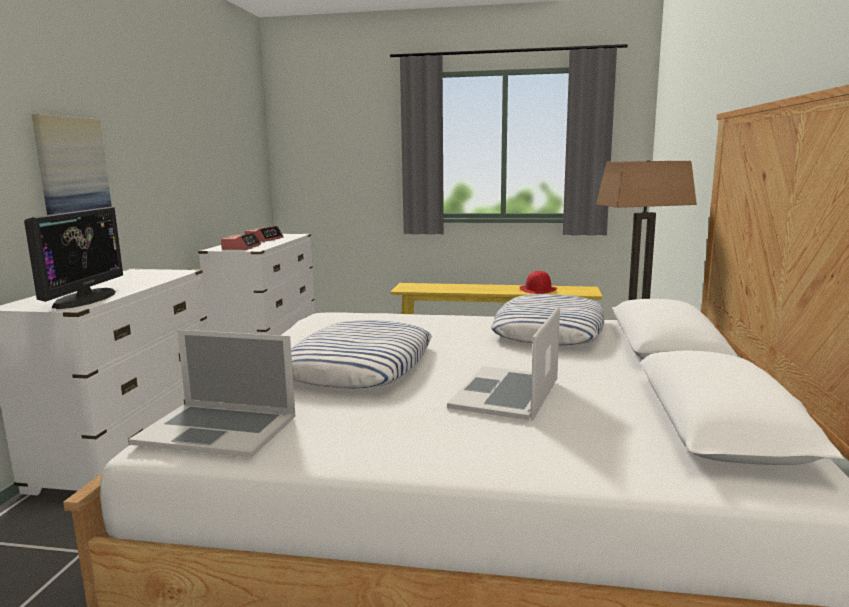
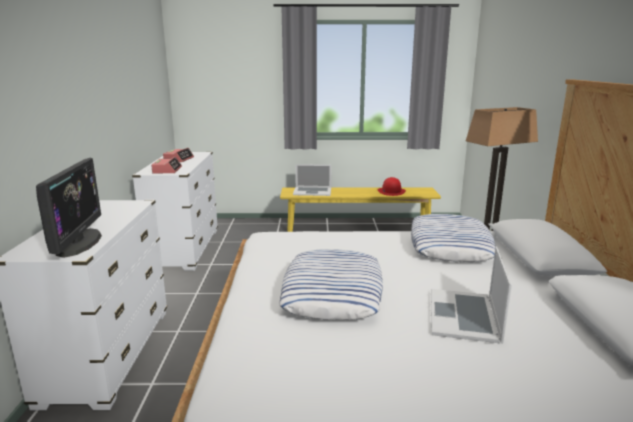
camera: 10 degrees left, 5 degrees up
(72, 168) = (43, 121): picture -> none
(217, 429) = (265, 374): laptop -> laptop (312, 191)

